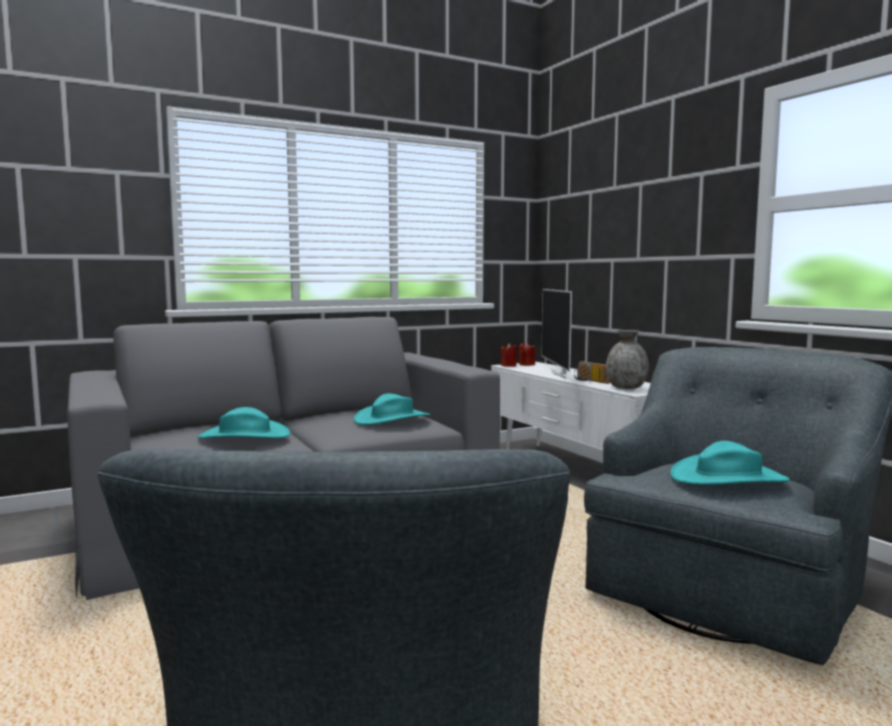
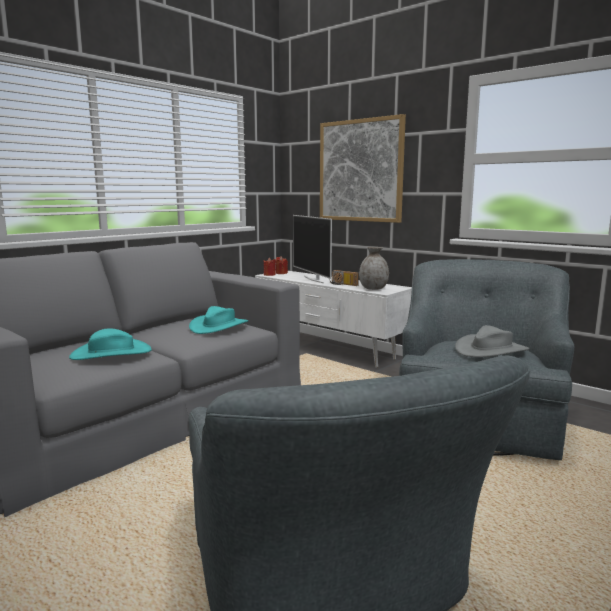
camera: 20 degrees left, 5 degrees up
(627, 229) = (360, 171): none -> picture
(728, 478) = (491, 350): turquoise hat -> grey hat

